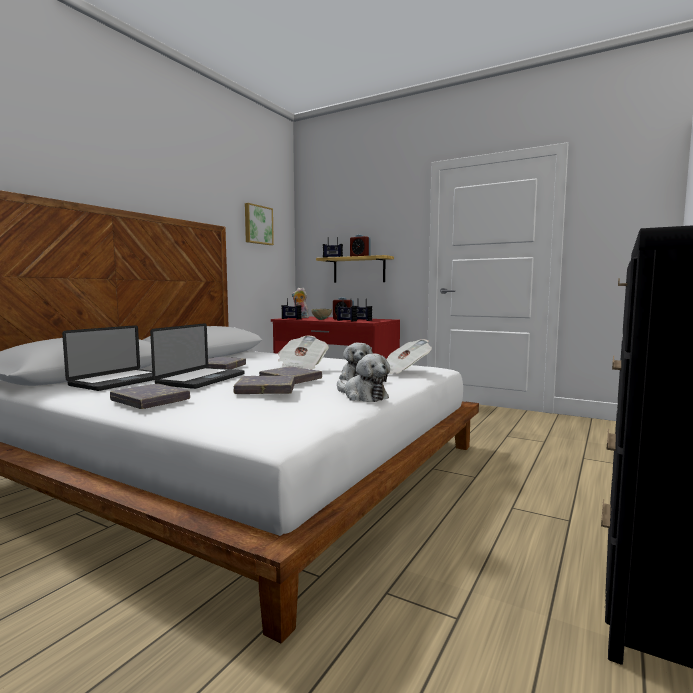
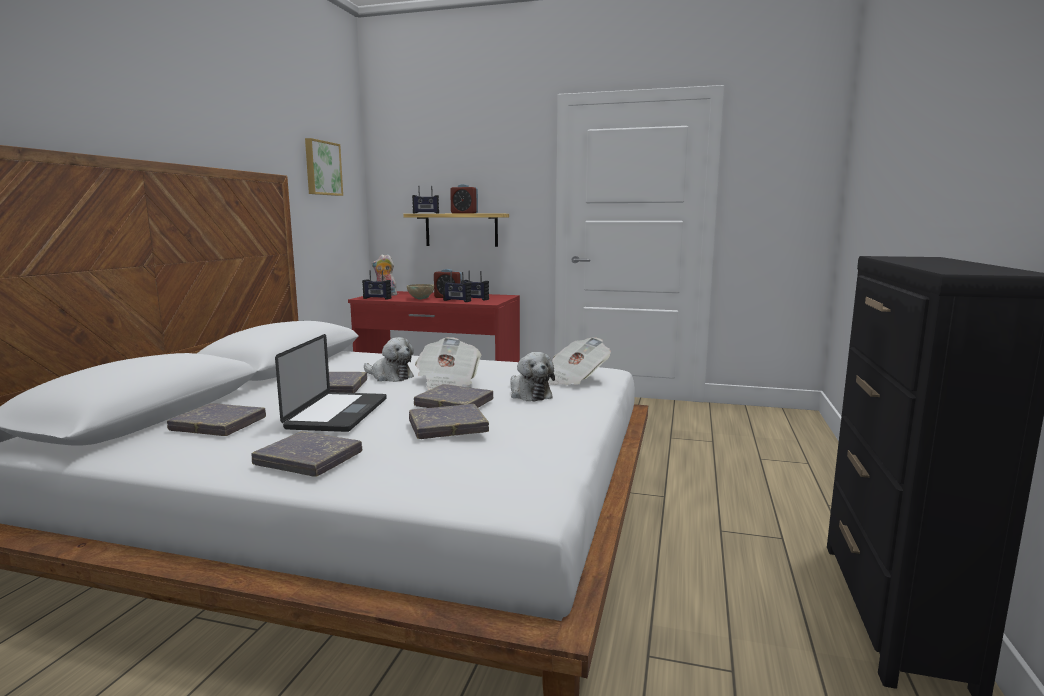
camera: 15 degrees left, 5 degrees up
(120, 381) = (218, 425): laptop -> grey book
(363, 396) = (567, 426): plush toy -> plush toy (389, 376)

